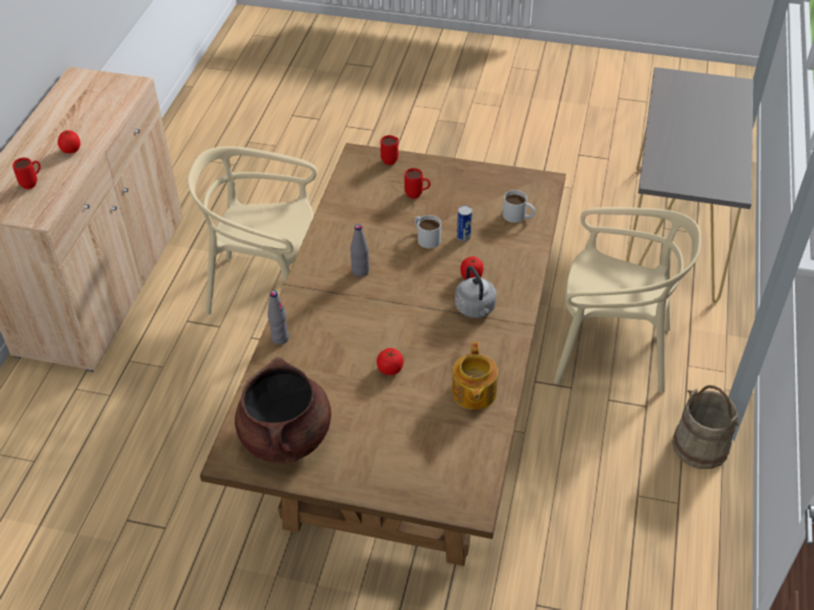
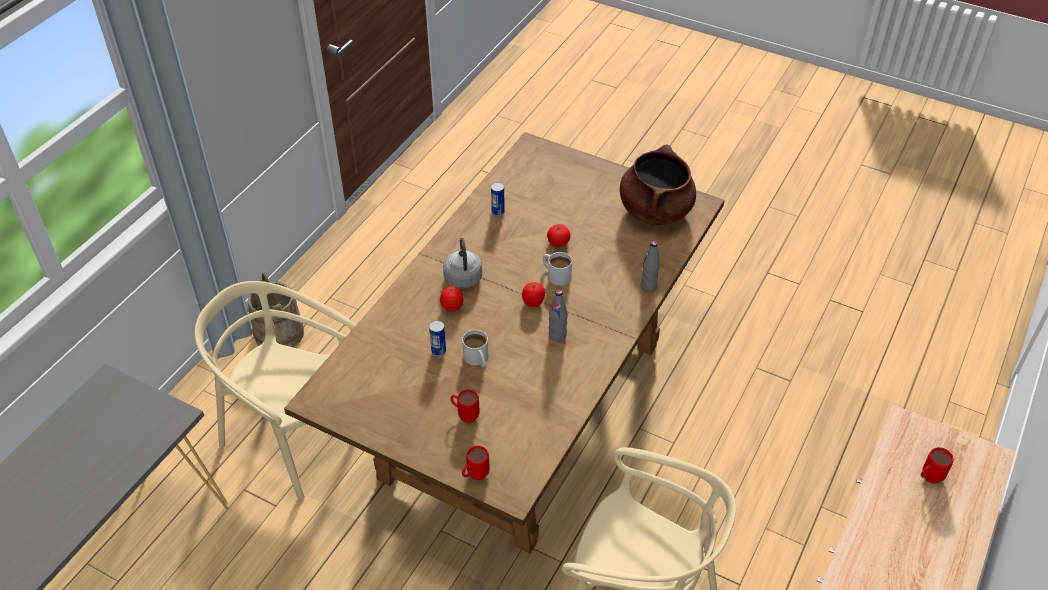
camera: 165 degrees left, 0 degrees up
(71, 151) = (890, 524): tomato -> tomato (533, 302)
(473, 393) = (498, 212): teapot -> can
(518, 216) = (369, 363): white mug -> white mug (555, 274)

